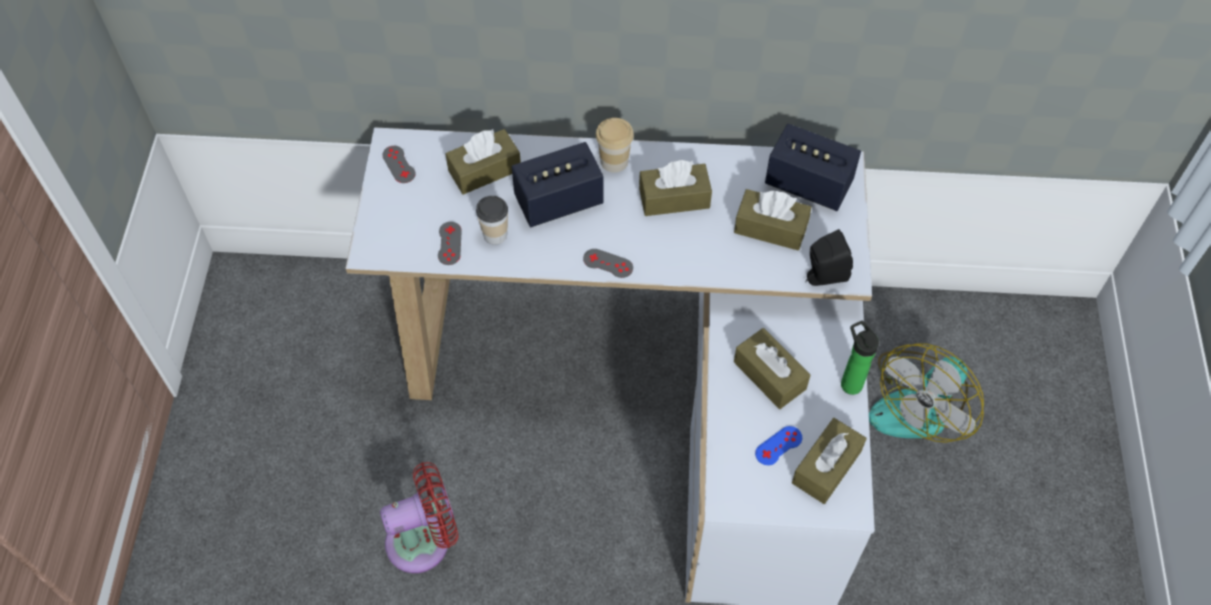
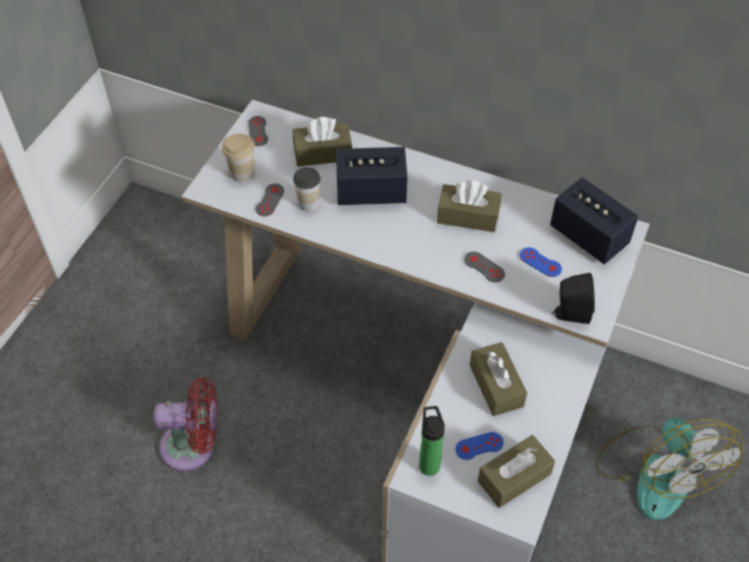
camera: 20 degrees right, 5 degrees down
(608, 263) = (390, 251): grey game controller -> grey game controller (484, 267)
(614, 161) = (430, 174): cup -> cup (242, 173)
(770, 228) = (540, 262): brown tissue box -> blue game controller
(849, 382) = (564, 413): bottle -> bottle (428, 463)
(920, 403) = (655, 471): fan -> fan turned 75 degrees counterclockwise

